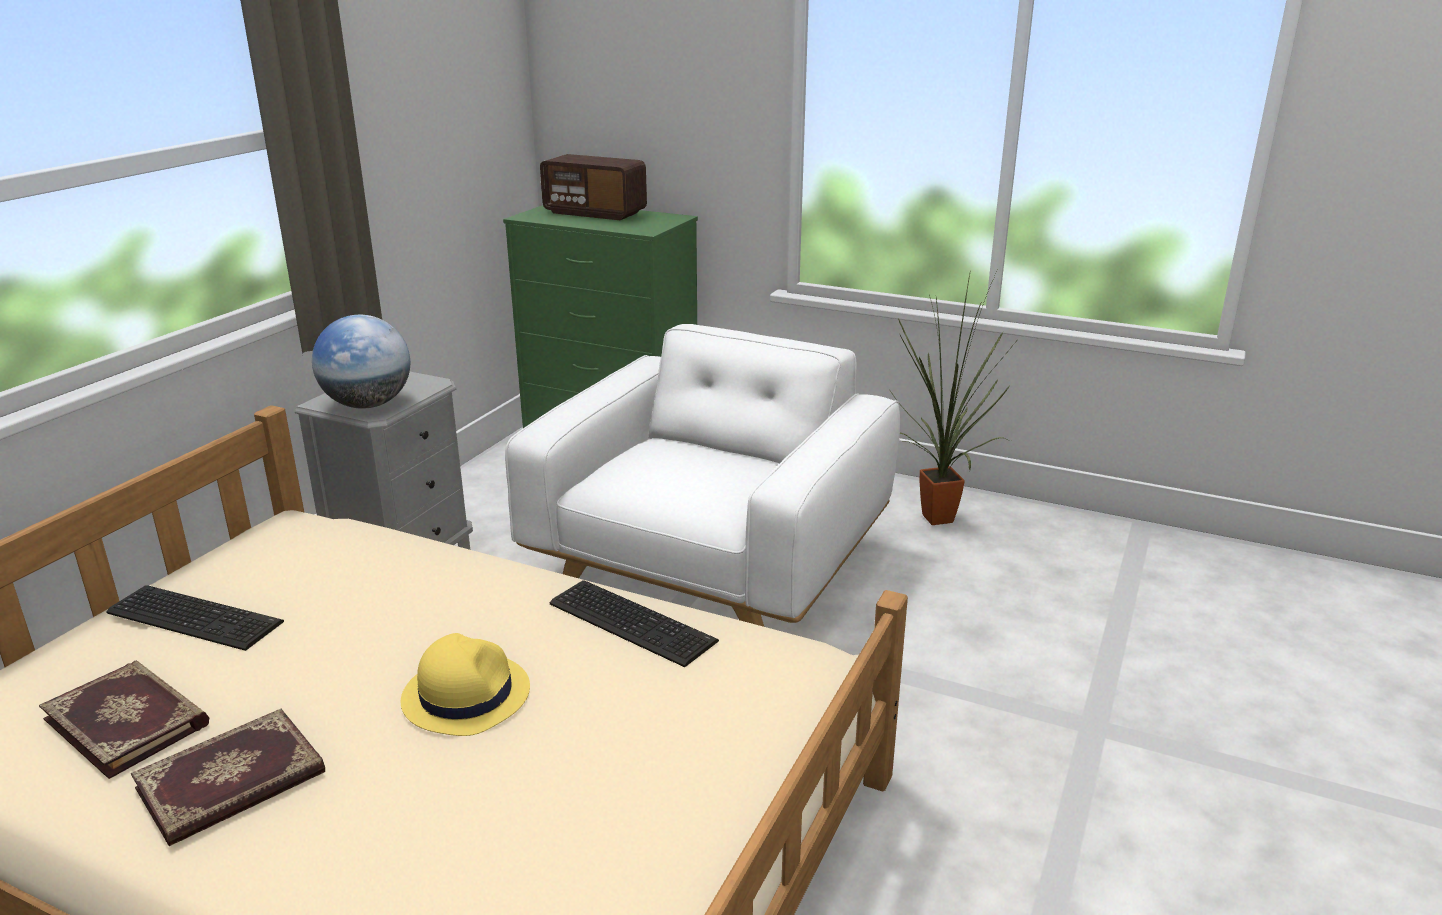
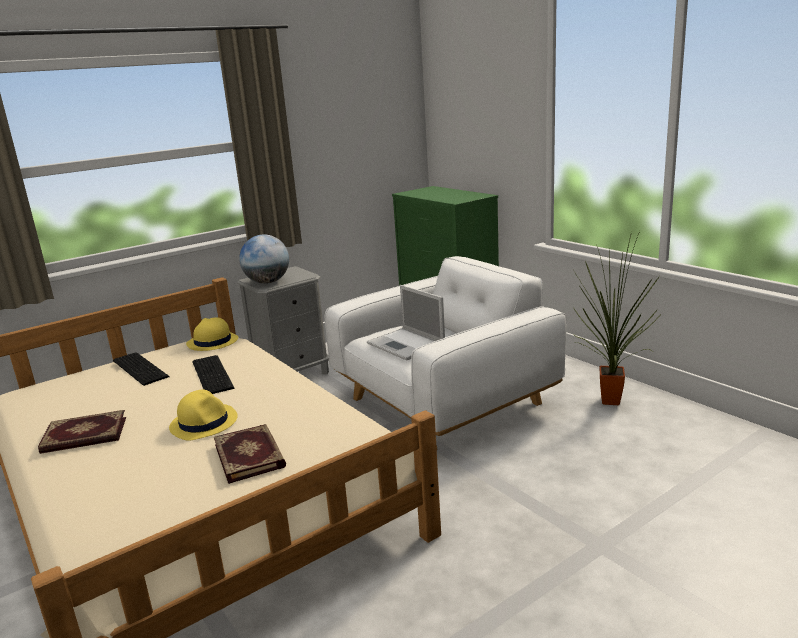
camera: 30 degrees right, 5 degrees down
(129, 720) = (77, 403): book -> book (251, 455)
(297, 536) = (212, 342): none -> yellow hat
(595, 213) = (443, 192): radio -> none
(632, 620) = (311, 406): keyboard -> keyboard (213, 374)
(681, 484) = (407, 344): none -> laptop

